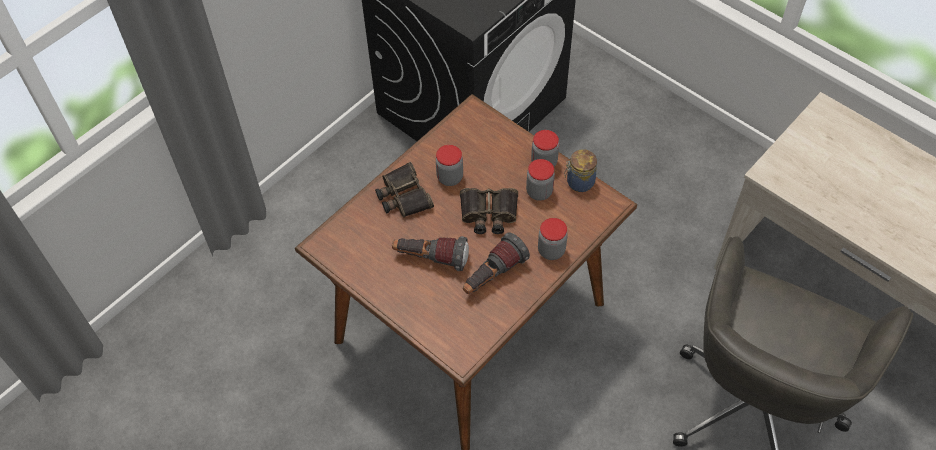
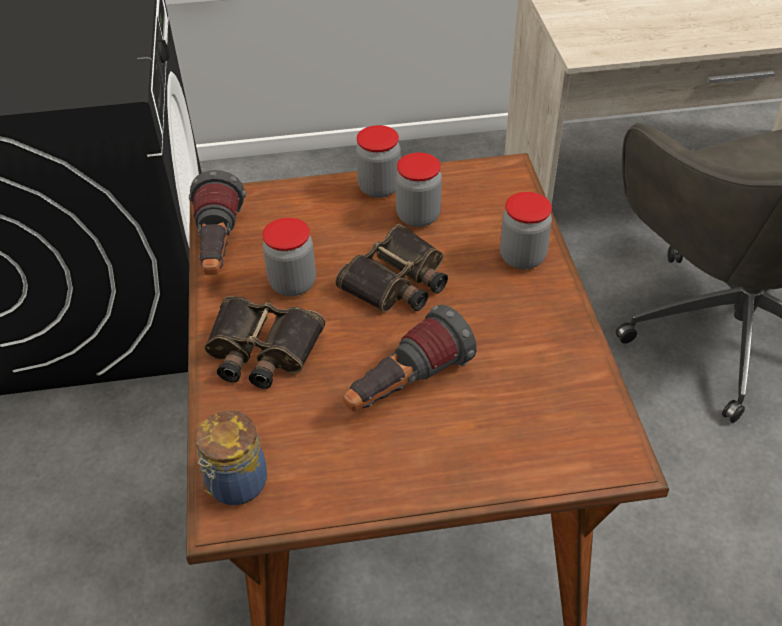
camera: 50 degrees left, 10 degrees down
(492, 276) = (505, 337): flashlight -> flashlight (219, 249)
(579, 182) = (444, 177): jar -> jar (235, 485)

